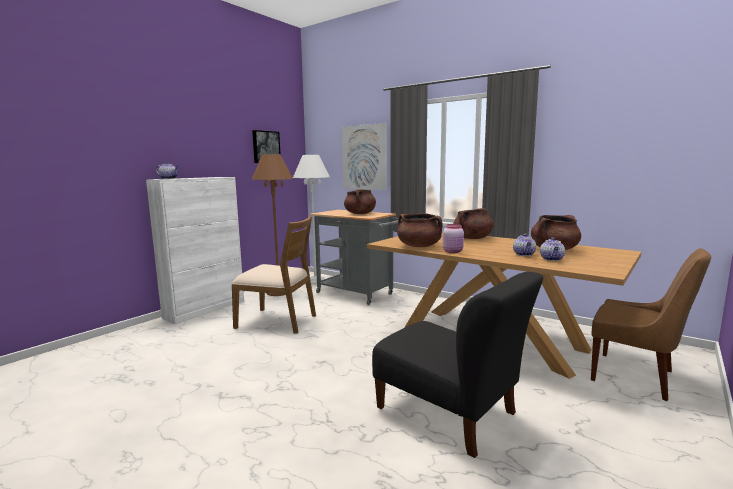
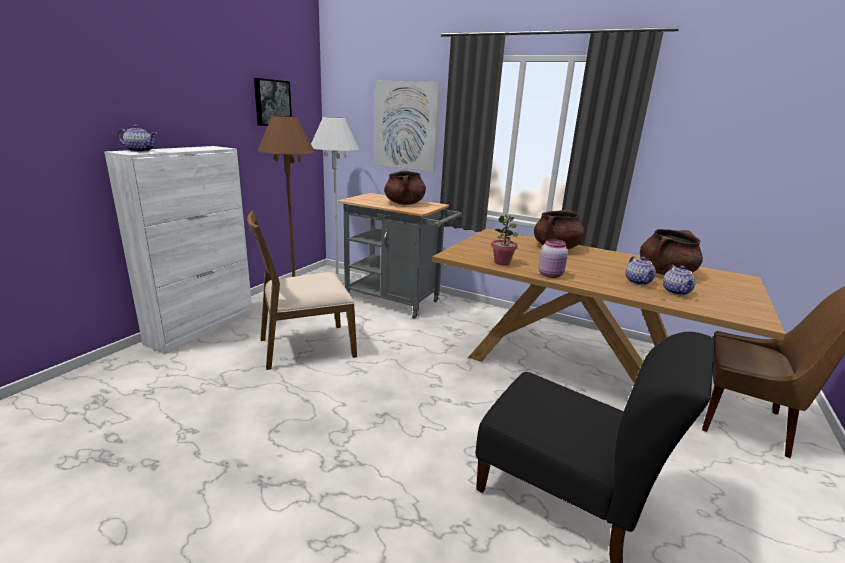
camera: 10 degrees left, 10 degrees up
(277, 321) = (306, 347): brown chair -> brown chair turned 150 degrees clockwise
(419, 246) = (502, 263): brown cooking pot -> potted plant

